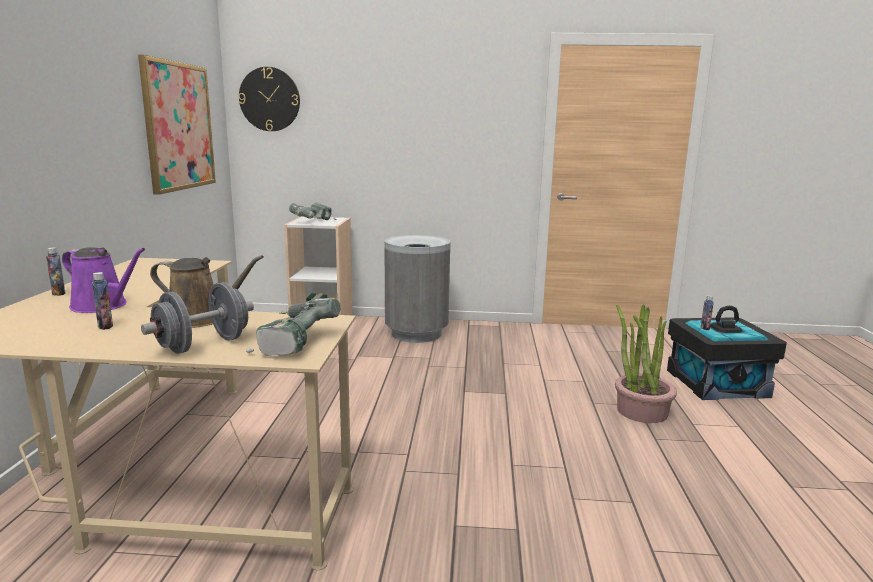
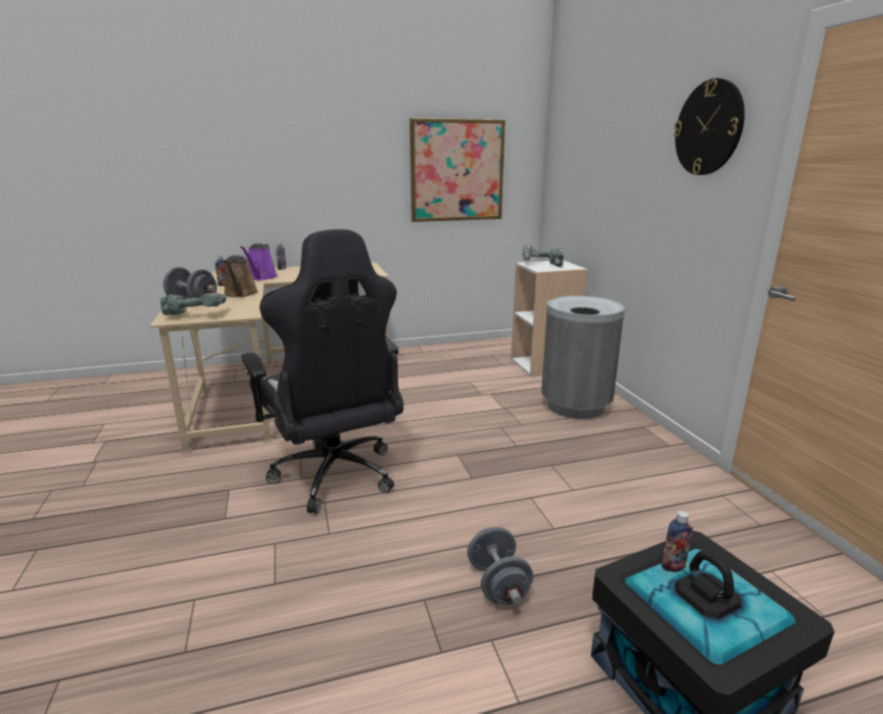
camera: 70 degrees right, 5 degrees up
(269, 99) = (563, 144): wall clock -> wall clock (709, 128)
(454, 454) = (332, 471): none -> black office chair
(641, 411) = (498, 584): potted plant -> grey dumbbell

